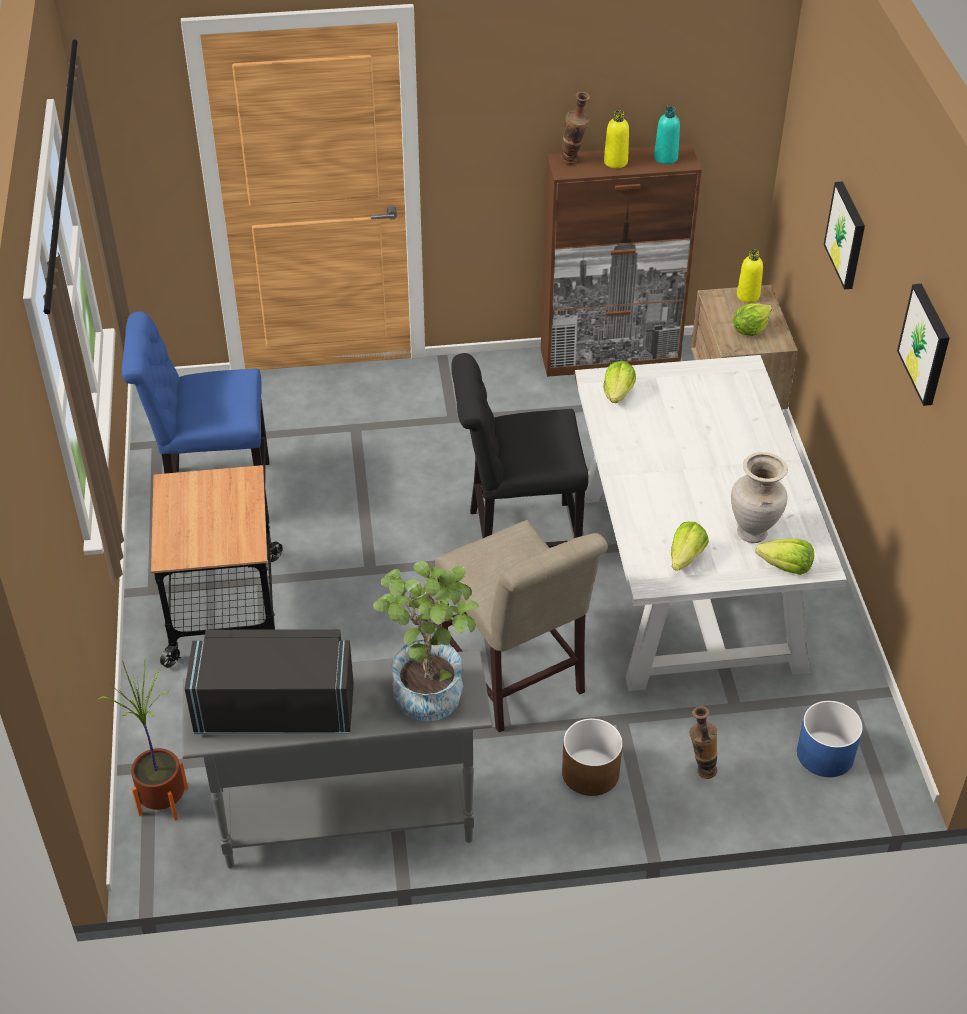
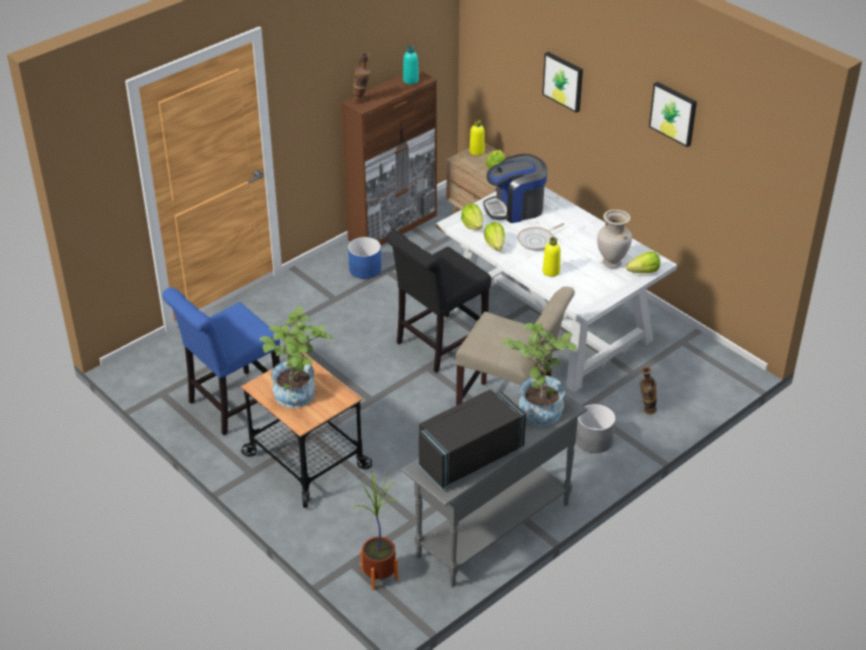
camera: 35 degrees left, 5 degrees down
(198, 521) = (298, 397): none -> potted plant
(590, 772) = (594, 440): brown planter -> grey planter
(615, 162) = (385, 92): yellow bottle -> yellow bottle (551, 271)
(682, 453) = (537, 240): none -> frying pan
(686, 557) = (592, 289): lettuce -> lettuce (495, 245)
(698, 395) = (515, 208): none -> coffee machine
(824, 754) = (696, 374): blue planter -> blue planter (365, 269)

